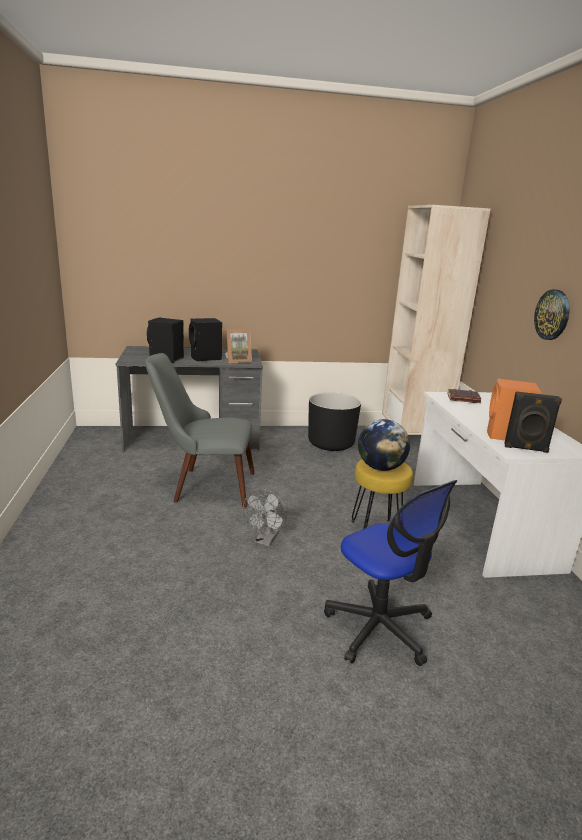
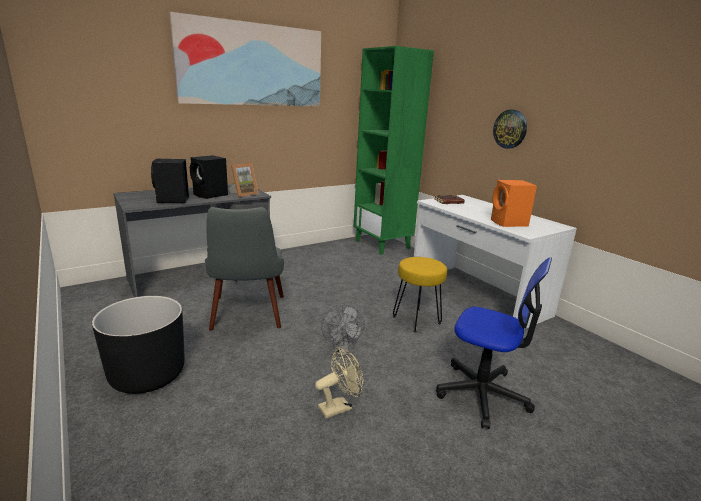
camera: 25 degrees left, 0 degrees up
(203, 486) = (247, 317): grey chair -> grey chair turned 75 degrees counterclockwise
(218, 591) = (339, 407): none -> beige fan
(274, 226) = (253, 65): none -> picture
(331, 443) = (325, 258): black planter -> black planter (147, 374)
(380, 468) = (422, 266): globe -> none
(412, 440) = (383, 244): beige bookcase -> green bookcase
(526, 448) = (530, 230): black speaker -> none

